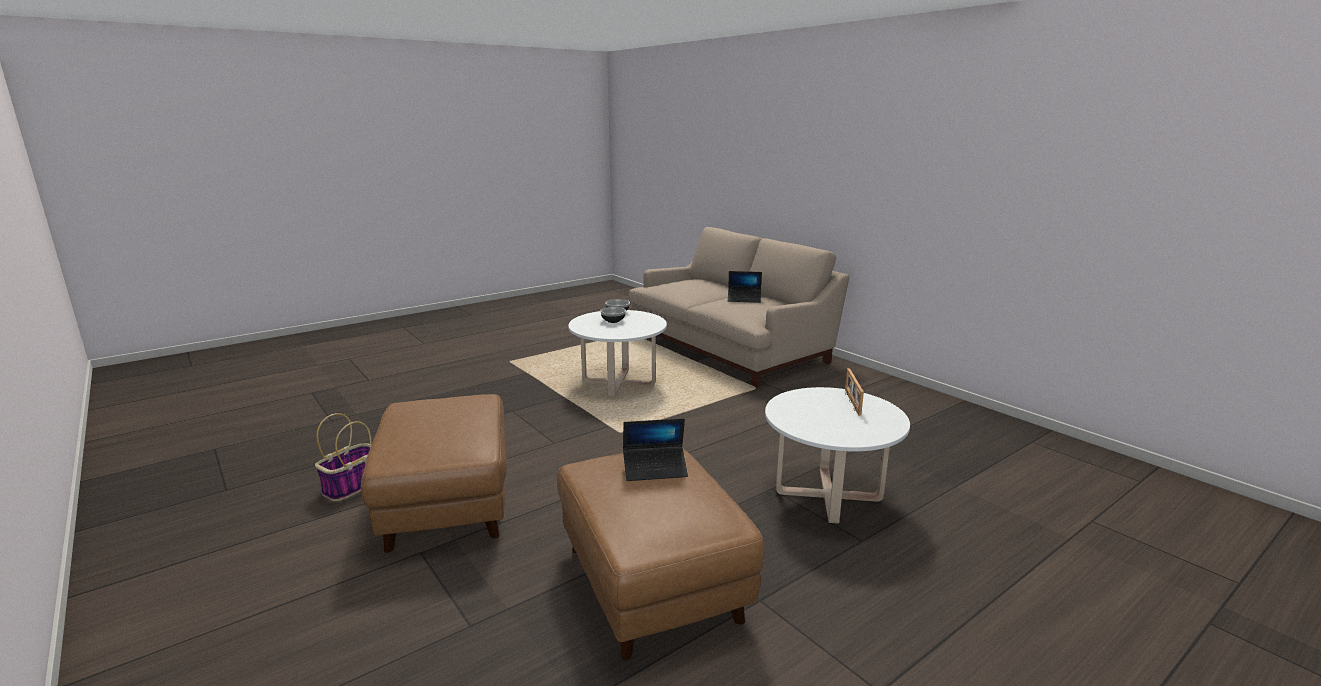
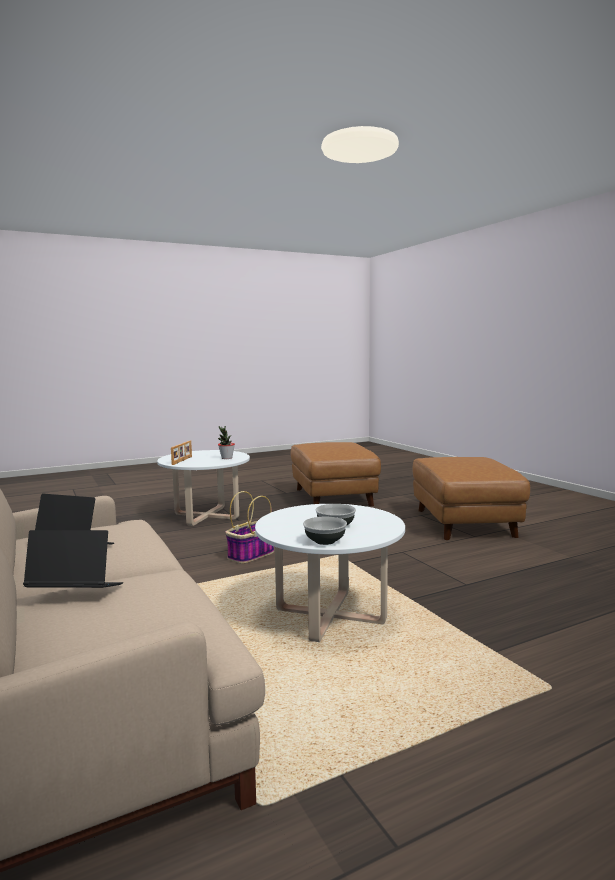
camera: 170 degrees left, 10 degrees down
(353, 485) = (550, 534): basket -> basket (251, 555)
(655, 469) = (329, 448): laptop -> laptop (75, 593)
(798, 413) = (226, 458): none -> potted plant

